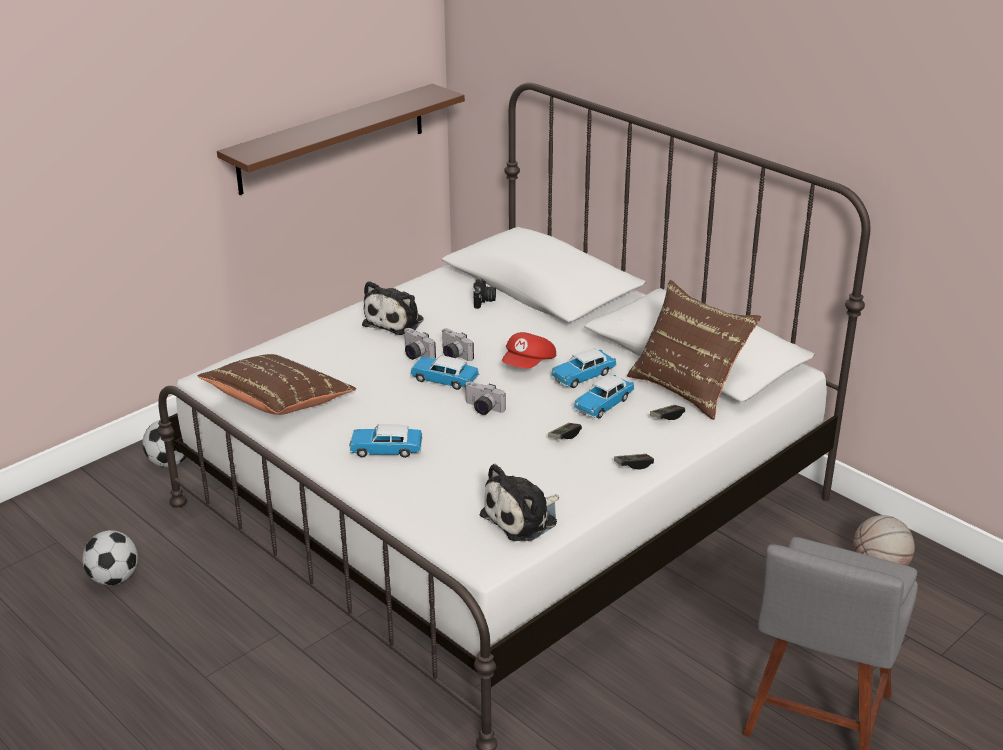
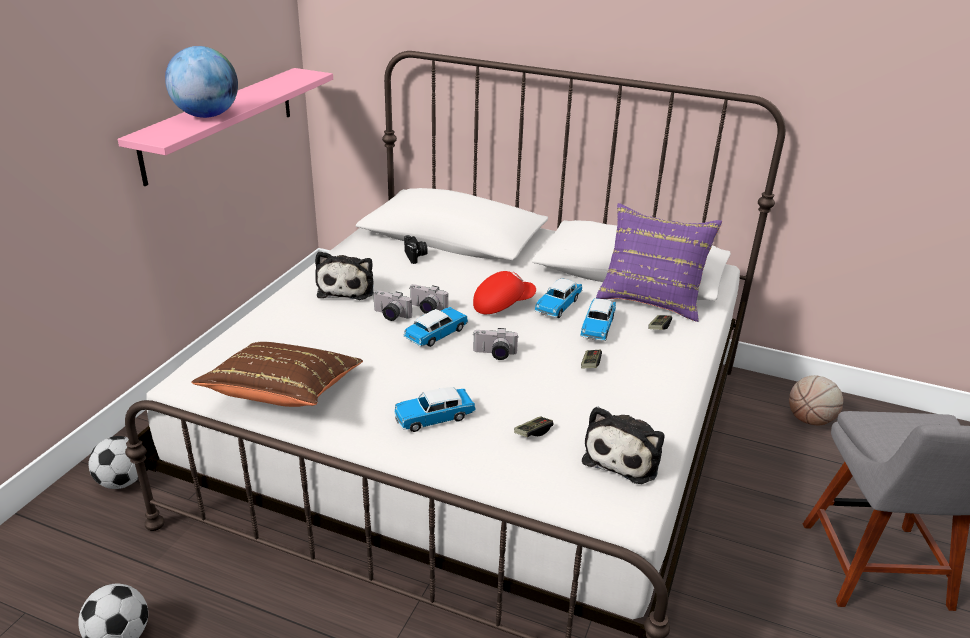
camera: 25 degrees left, 0 degrees up
(306, 134) = (207, 116): none -> globe
(332, 138) = (220, 123): brown shelf -> pink shelf
(444, 380) = (436, 334): toy car -> toy car turned 135 degrees clockwise
(529, 365) = (502, 305): red cap -> red cap turned 120 degrees counterclockwise
(633, 465) = (673, 378): game controller -> game controller (533, 432)
(688, 387) = (651, 298): brown pillow -> purple pillow

